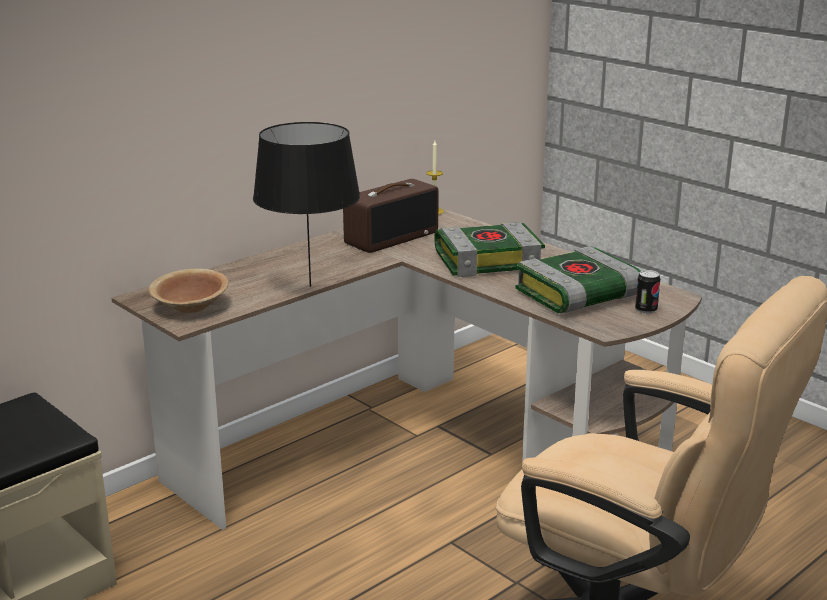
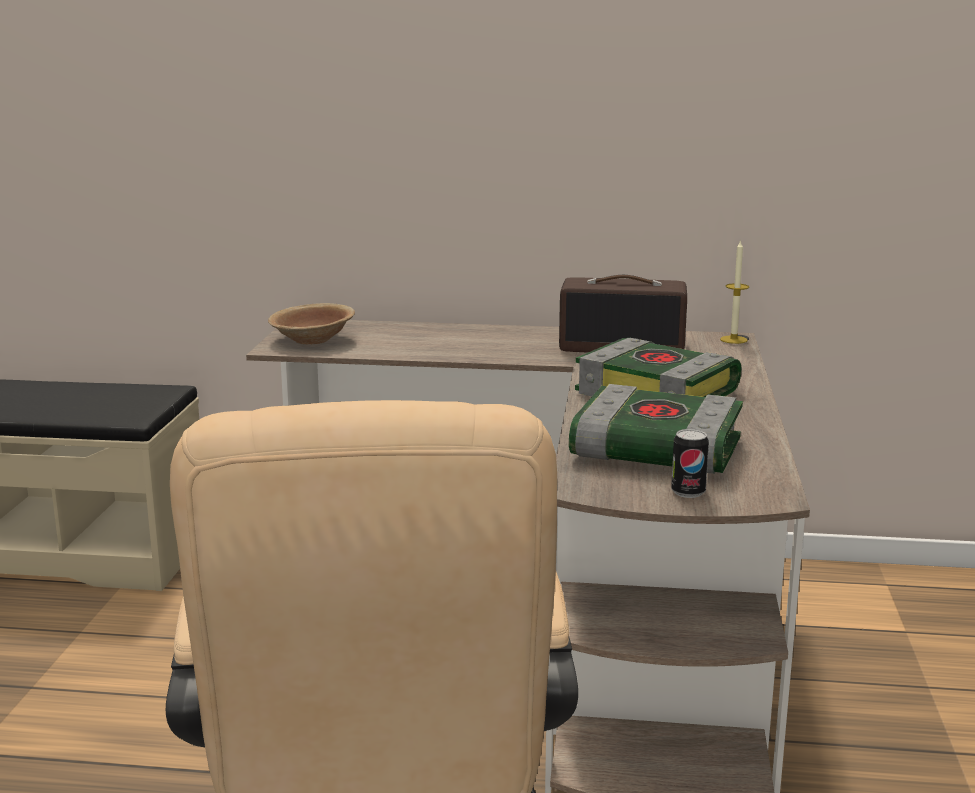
camera: 50 degrees right, 5 degrees down
(310, 286) = (436, 357): black table lamp -> none

